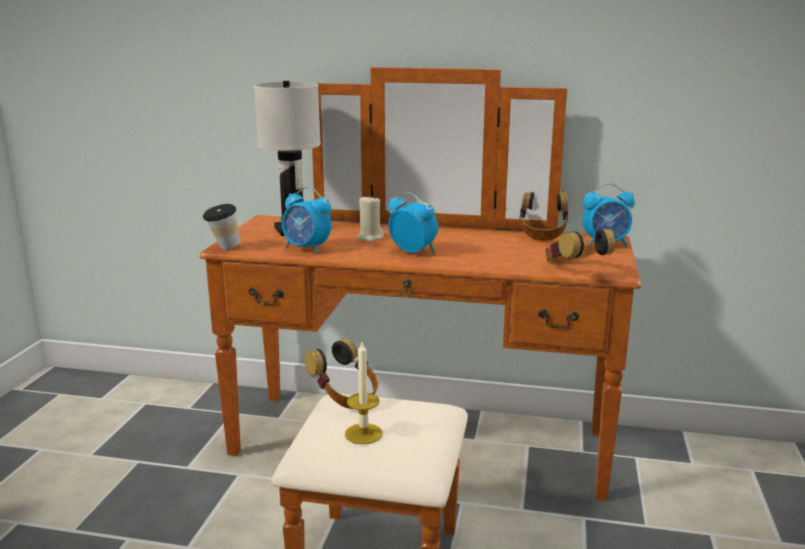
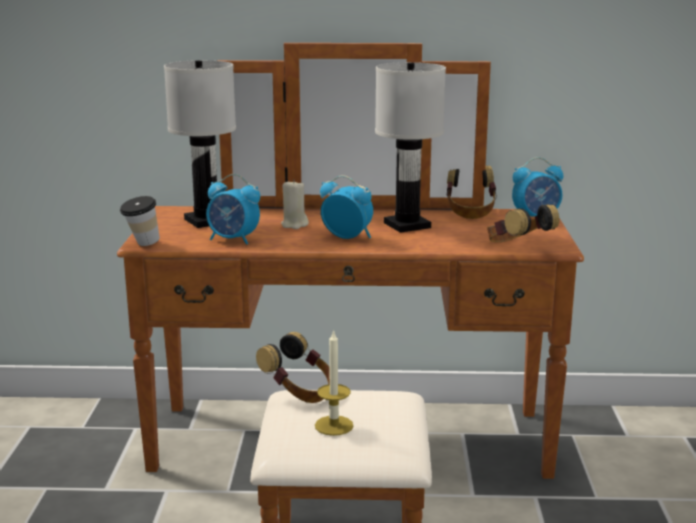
camera: 10 degrees left, 0 degrees up
(475, 243) = (406, 225): none -> white table lamp

